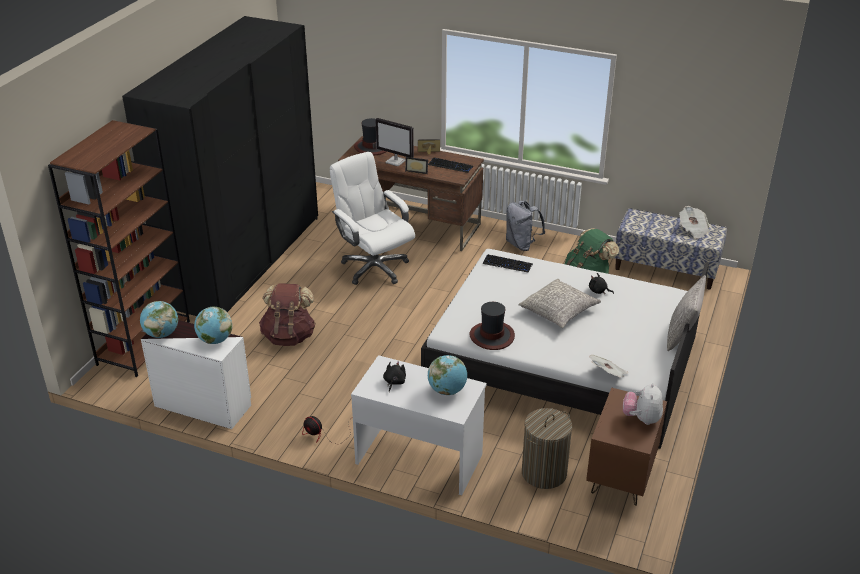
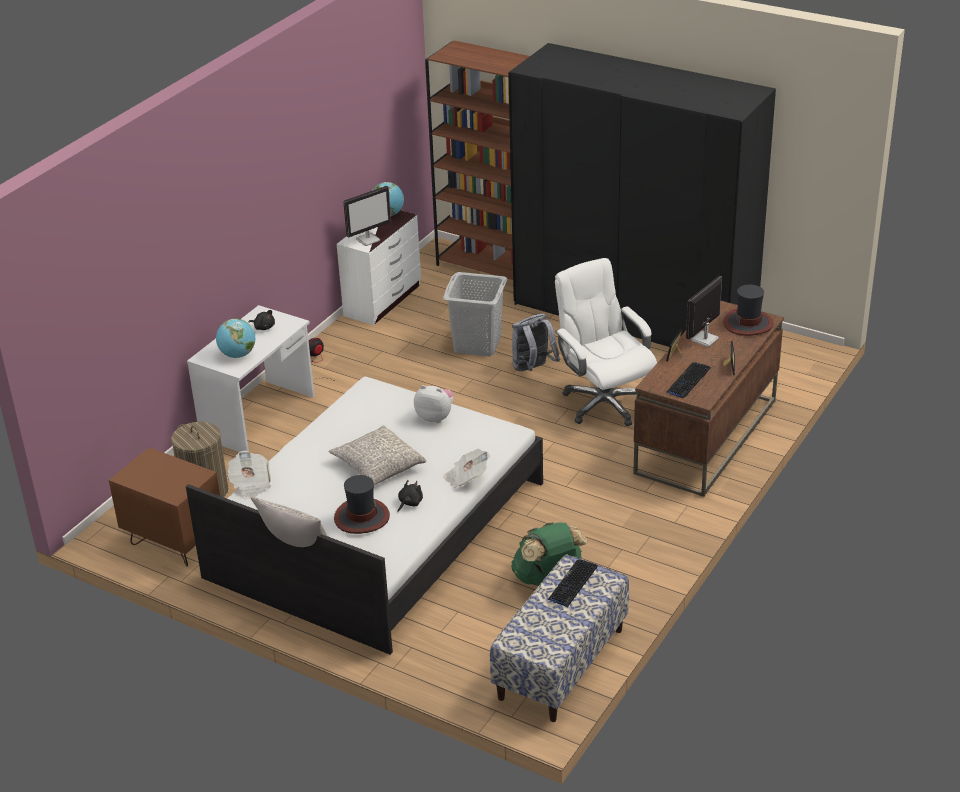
camera: 100 degrees right, 0 degrees up
(215, 340) = (368, 239): globe -> monitor
(289, 336) = (477, 345): brown backpack -> grey laundry basket
(374, 267) = (604, 403): white office chair -> white office chair turned 90 degrees counterclockwise
(492, 336) = (347, 414): hat -> hat (361, 517)
(507, 264) = (487, 439): keyboard -> keyboard (573, 583)
(522, 244) = (644, 529): grey backpack -> grey backpack (533, 369)
(641, 418) = (159, 483): plush toy -> plush toy (435, 417)
(693, 230) = (552, 630): newspaper -> newspaper (466, 478)

